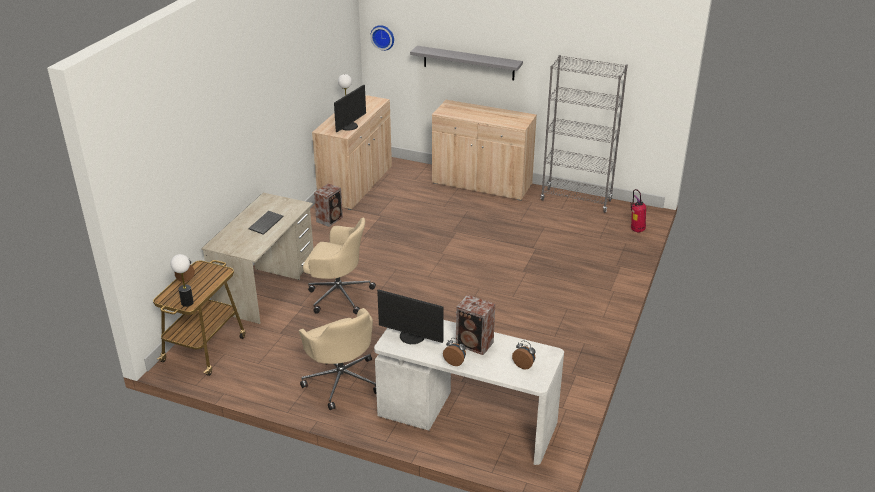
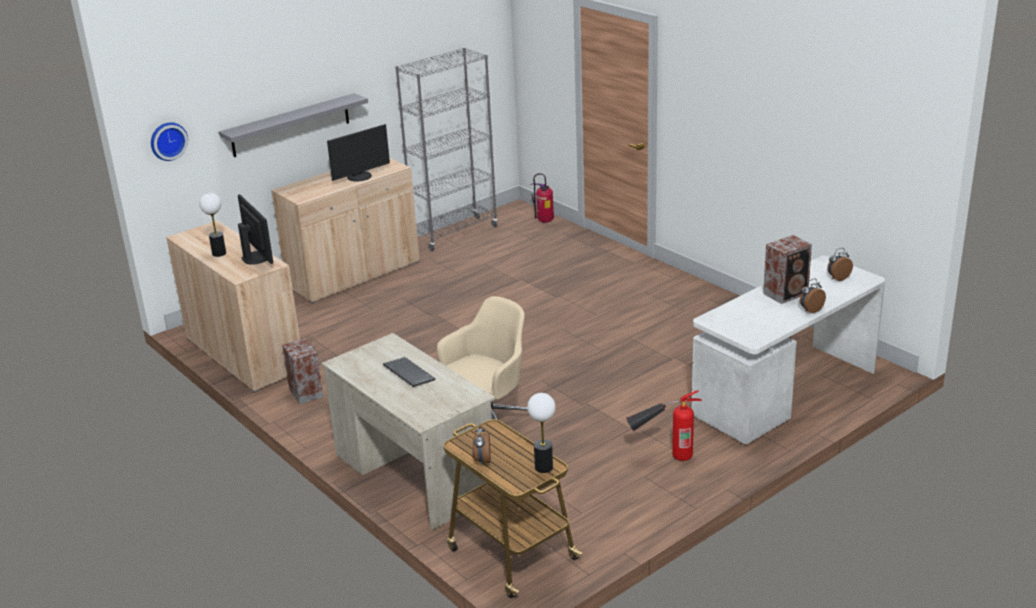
camera: 60 degrees left, 5 degrees down
(342, 380) = (663, 456): beige office chair -> fire extinguisher
(411, 337) = (749, 324): monitor -> monitor (360, 177)

